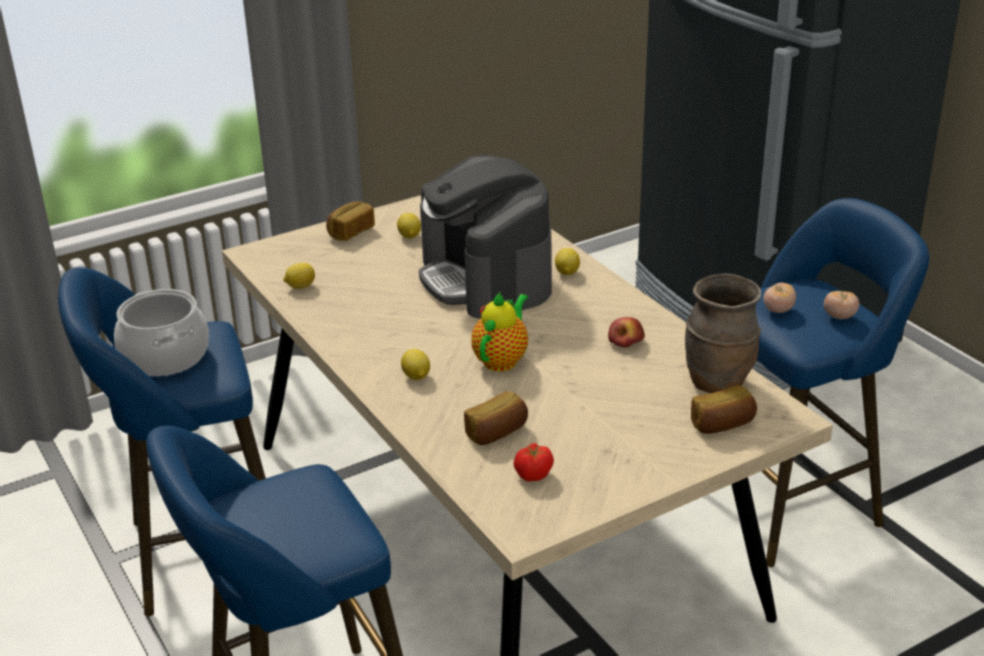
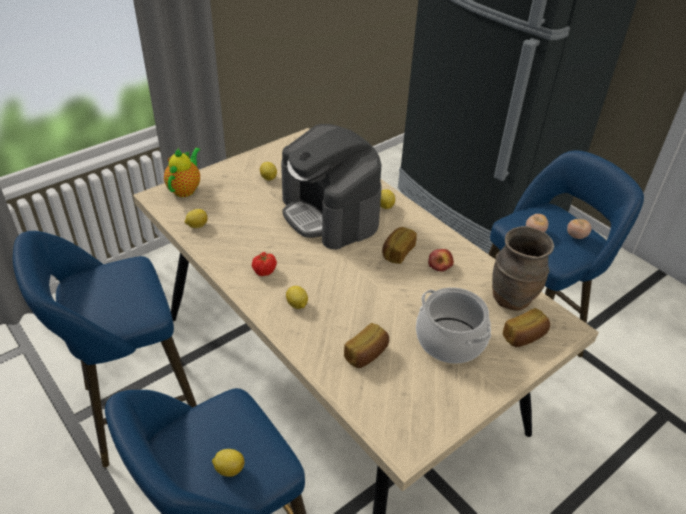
camera: 10 degrees left, 10 degrees up
(164, 356) = (102, 294): cooking pot -> cooking pot (449, 340)
(292, 537) = (229, 469): none -> lemon
(350, 232) = (225, 175): bread -> bread (397, 252)
(502, 359) = (356, 286): teapot -> teapot (185, 189)
(533, 475) = (401, 393): tomato -> tomato (264, 271)

